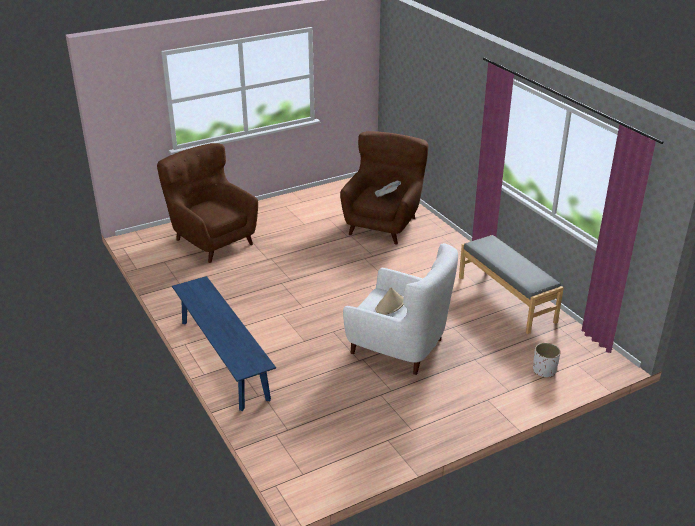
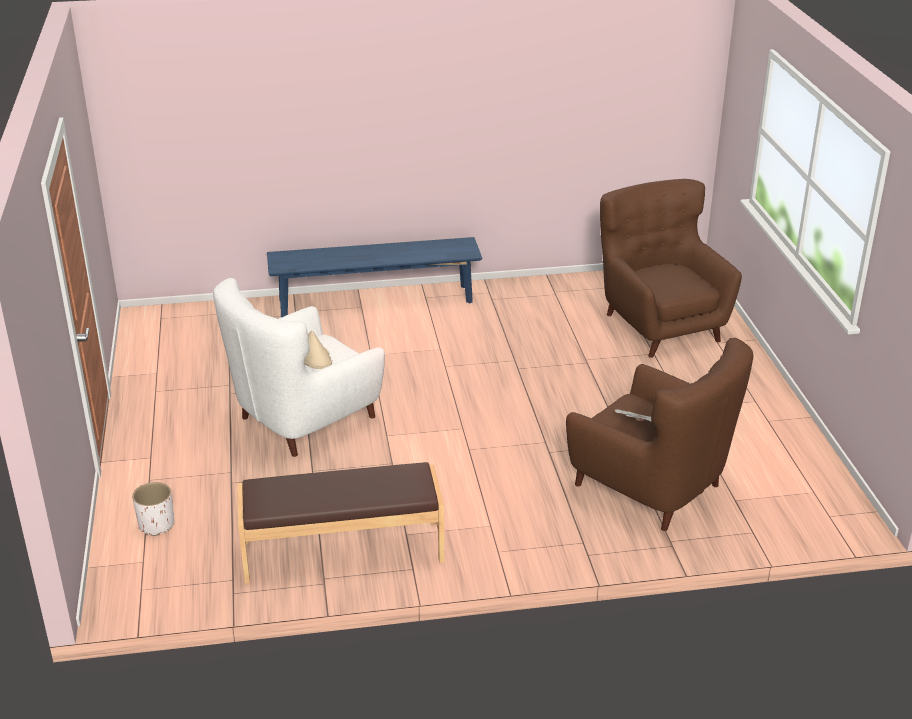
camera: 110 degrees right, 0 degrees up
(212, 240) = (660, 325): brown armchair -> brown armchair turned 90 degrees counterclockwise
(506, 299) = (343, 552): grey bench -> brown bench

